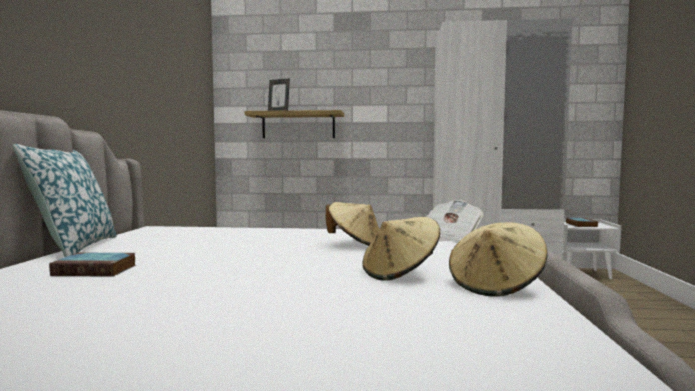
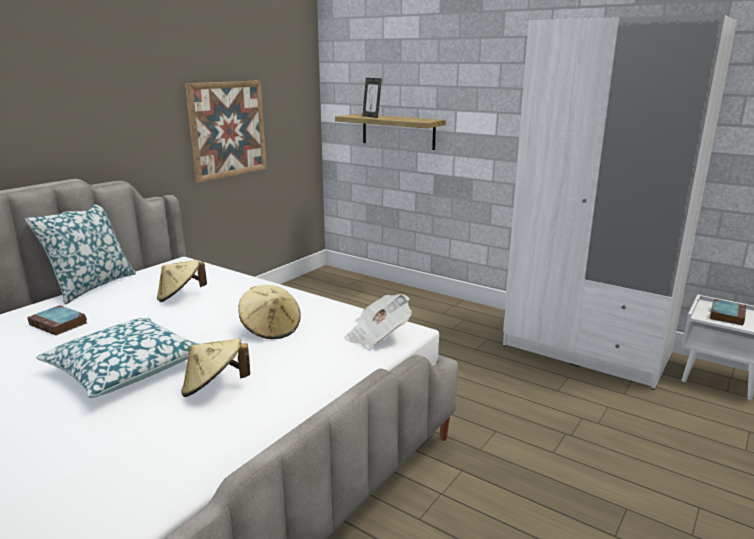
camera: 30 degrees right, 15 degrees up
(160, 108) = (227, 129): none -> picture
(273, 280) = (125, 369): none -> pillow
(496, 286) = (241, 429): beige hat -> beige hat (180, 296)

